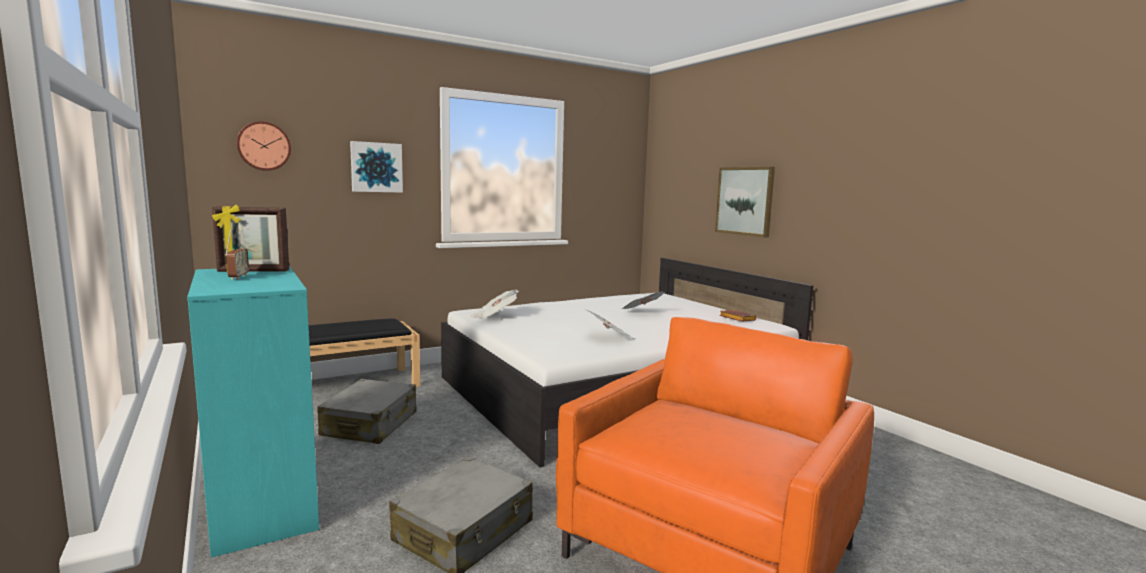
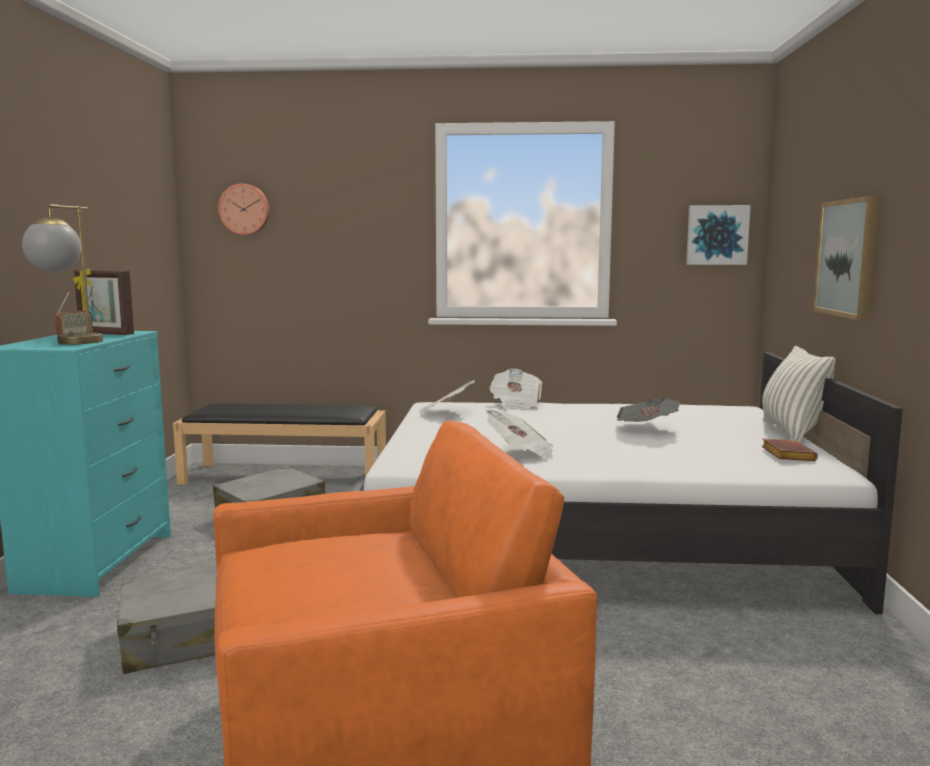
camera: 35 degrees right, 0 degrees up
(267, 283) = (70, 343): none -> table lamp
(376, 167) = (358, 227): picture -> picture (717, 235)
(528, 305) = (515, 404): none -> newspaper
(709, 305) = (792, 431): none -> pillow

